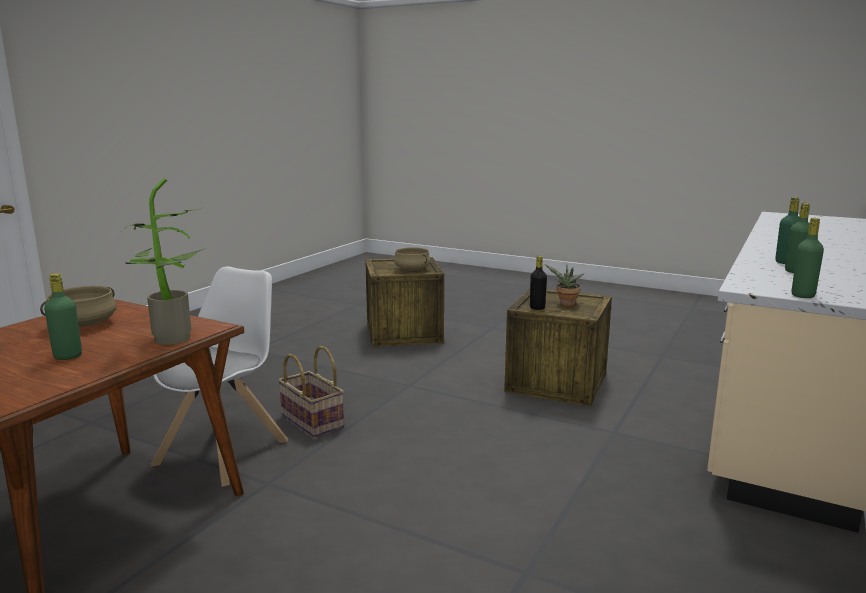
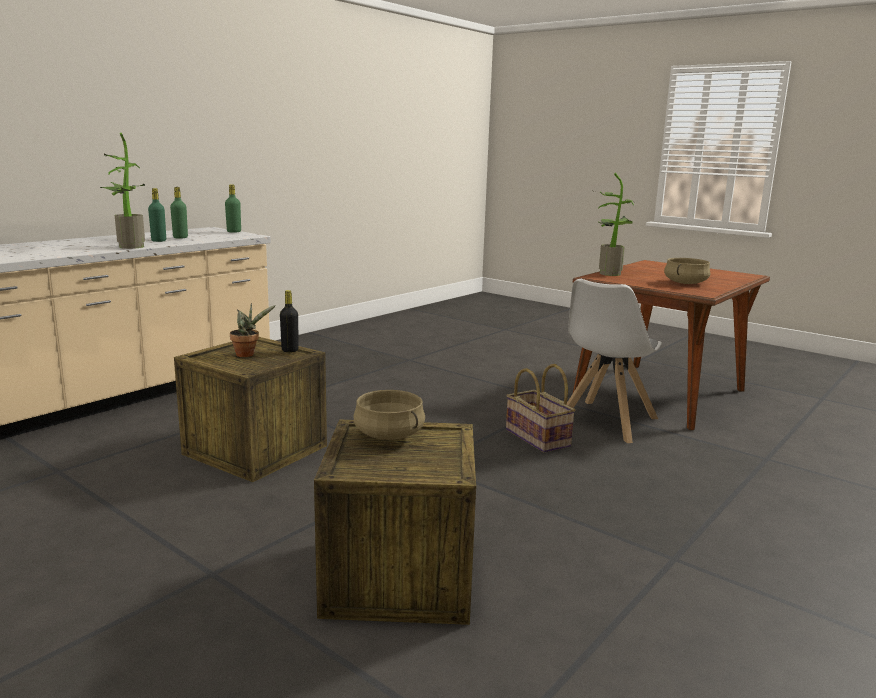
camera: 170 degrees left, 0 degrees up
(68, 356) = (657, 271): green bottle -> none
(765, 250) = (128, 246): none -> potted plant

